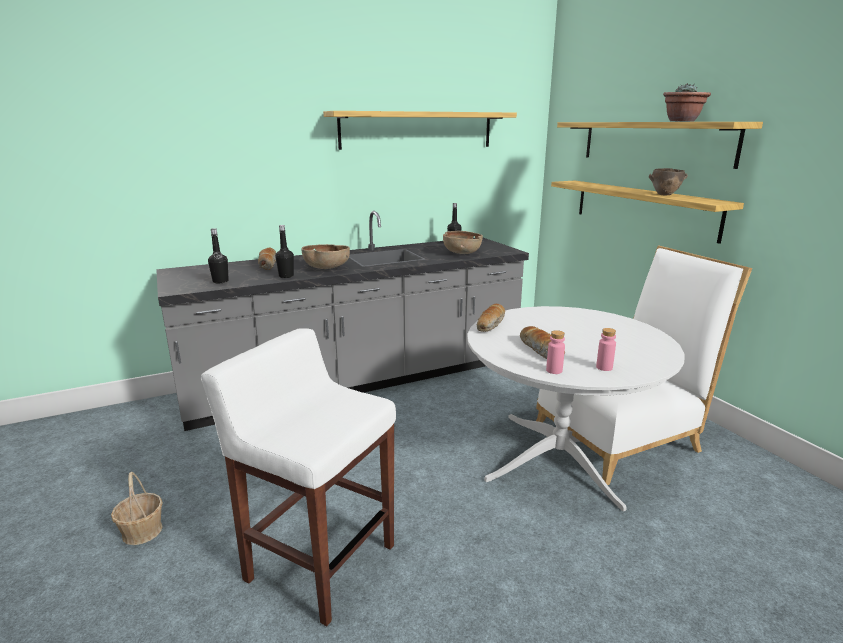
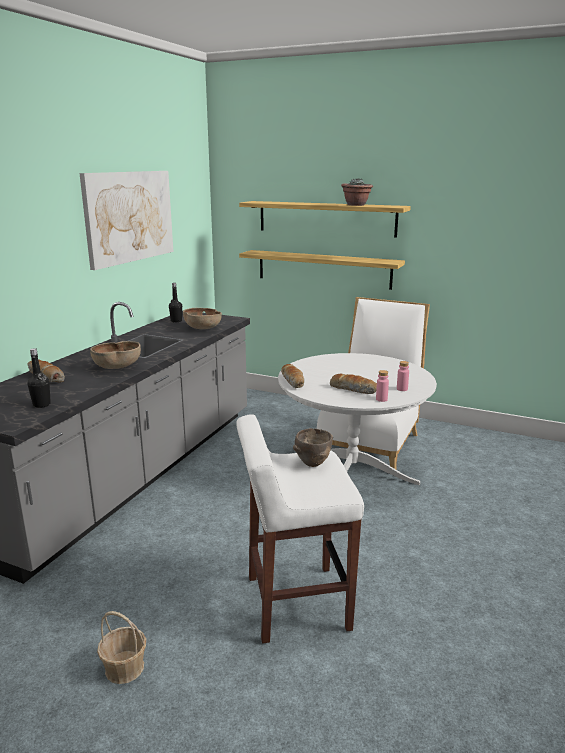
camera: 40 degrees left, 0 degrees up
(286, 276) = (97, 383): black bottle -> none
(417, 130) = (129, 216): shelf -> picture
(664, 195) = (348, 258): brown bowl -> brown bowl (312, 464)

